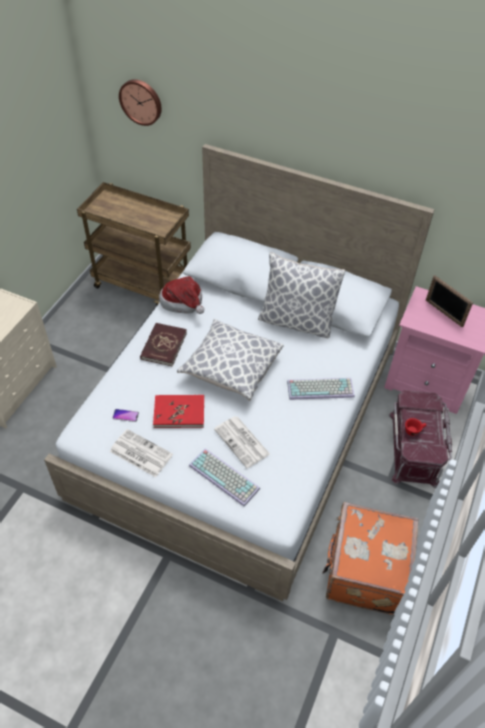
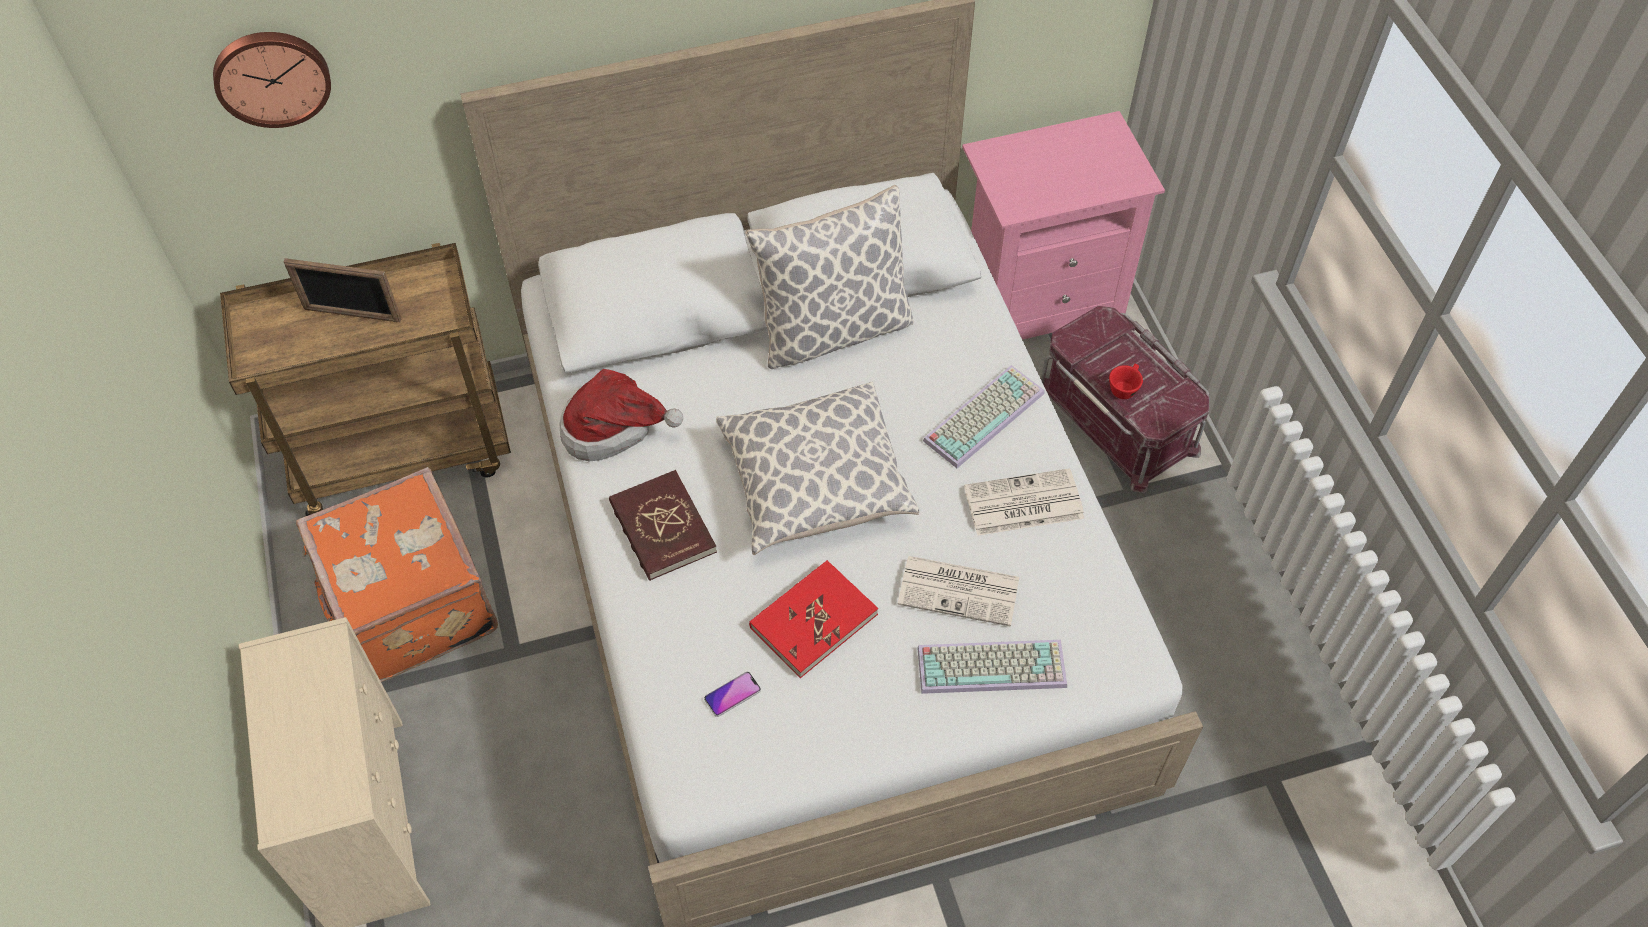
camera: 40 degrees left, 5 degrees up
(140, 453) = (825, 736): newspaper -> newspaper (1022, 504)
(364, 571) = (1225, 656): orange suitcase -> orange suitcase (408, 605)
(444, 313) = (1045, 164): picture frame -> picture frame (352, 314)

